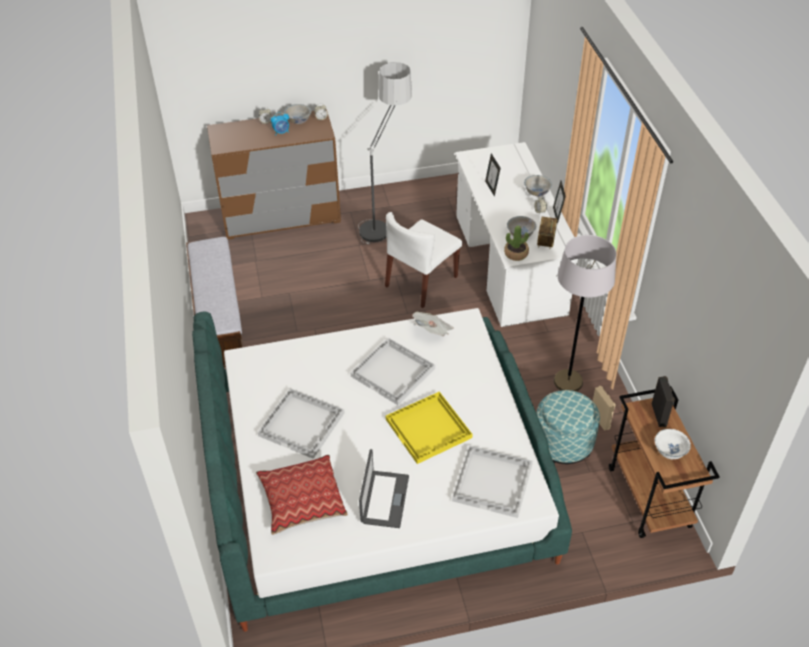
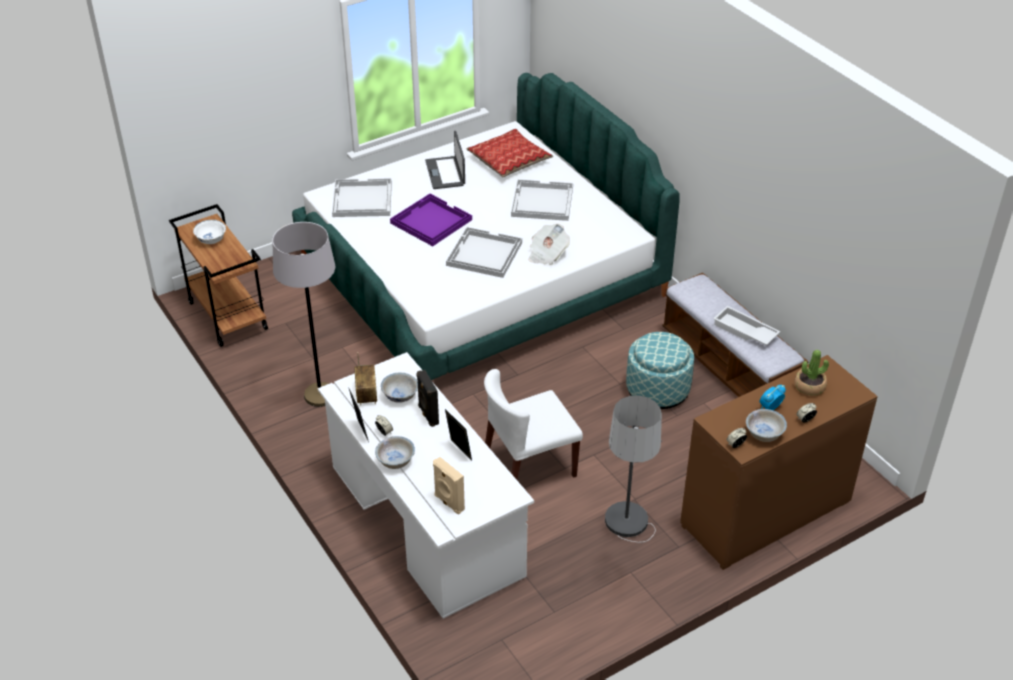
camera: 160 degrees right, 5 degrees down
(213, 270) = (744, 331): none -> white tray
(421, 282) = (529, 468): white chair -> white chair turned 135 degrees counterclockwise
(429, 428) = (430, 221): yellow tray -> purple tray
(433, 331) = (462, 296): newspaper -> newspaper (547, 254)
(516, 253) = (398, 369): potted plant -> potted plant (809, 386)
(563, 442) = (315, 340): ottoman -> ottoman (657, 390)
(601, 419) = (280, 368): beige speaker -> beige speaker (448, 503)
(659, 415) = (220, 263): black speaker -> black speaker (427, 415)

